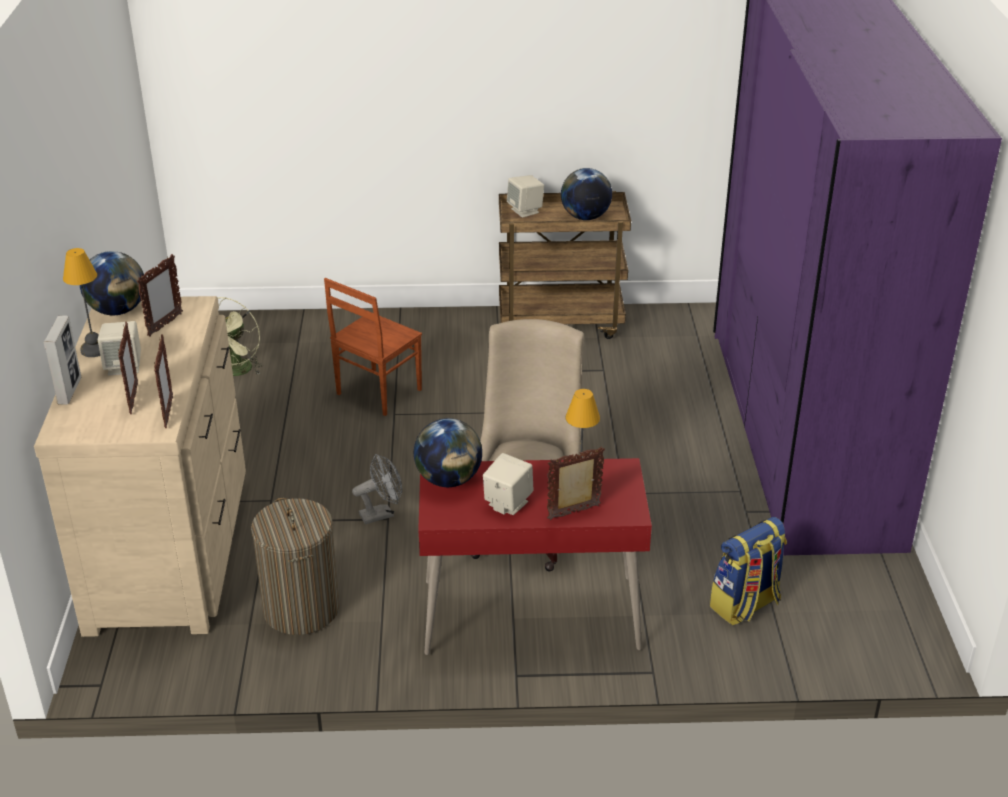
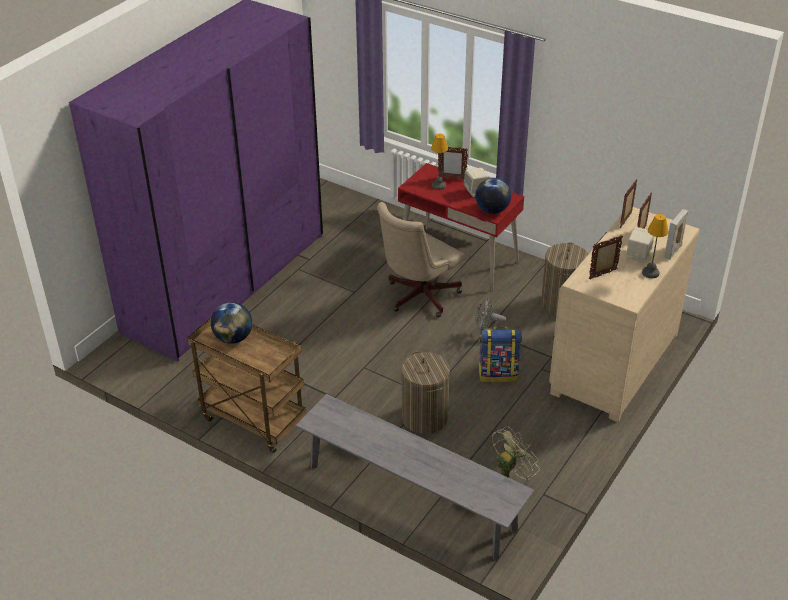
camera: 145 degrees left, 5 degrees up
(117, 311) = (626, 296): globe -> none
(328, 326) = (411, 497): none -> grey bench
(377, 392) = (425, 418): brown chair -> laundry basket
(525, 211) = (263, 363): beige speaker -> none
(745, 605) = (363, 225): backpack -> backpack (498, 373)

